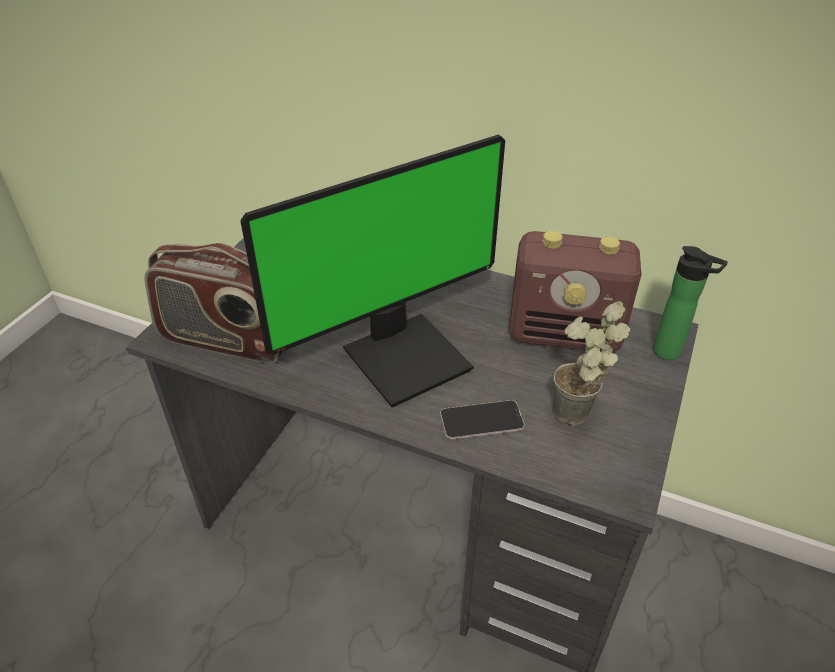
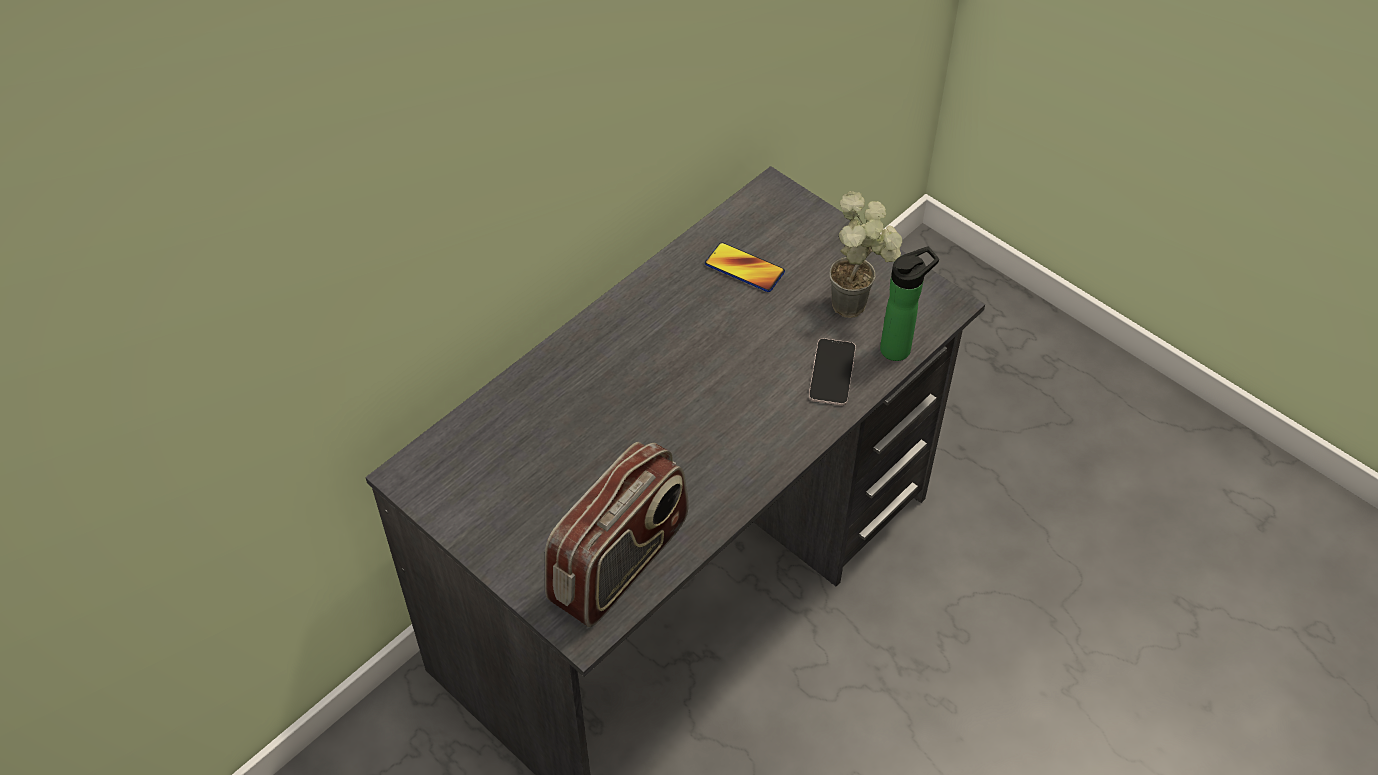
camera: 70 degrees left, 10 degrees up
(405, 356) = (718, 405): monitor -> none
(565, 335) = (744, 268): radio -> phone
(671, 353) = (801, 203): bottle -> bottle (899, 347)

